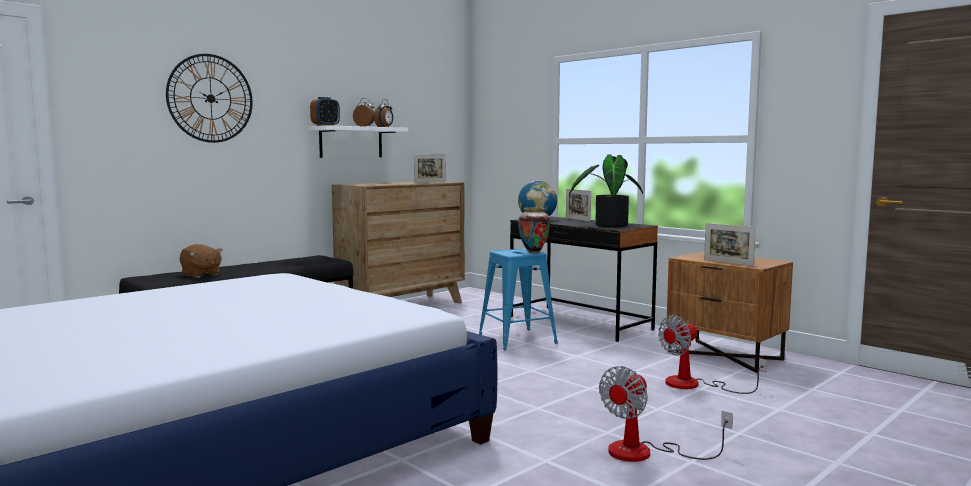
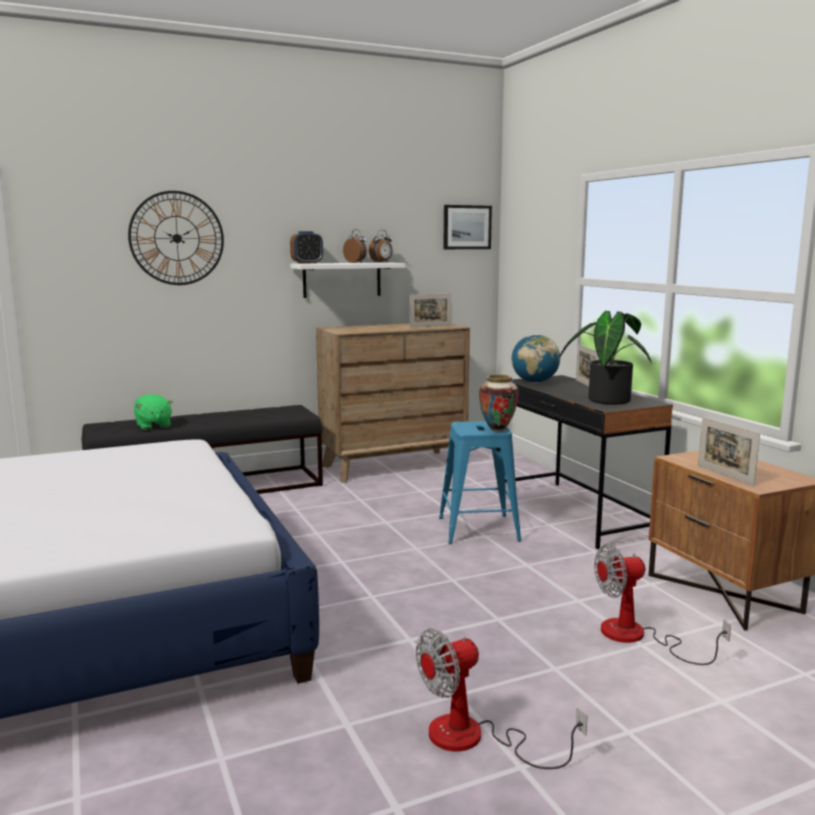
camera: 20 degrees right, 5 degrees up
(201, 275) = (153, 426): brown plush toy -> green plush toy
(445, 101) = (466, 227): none -> picture

